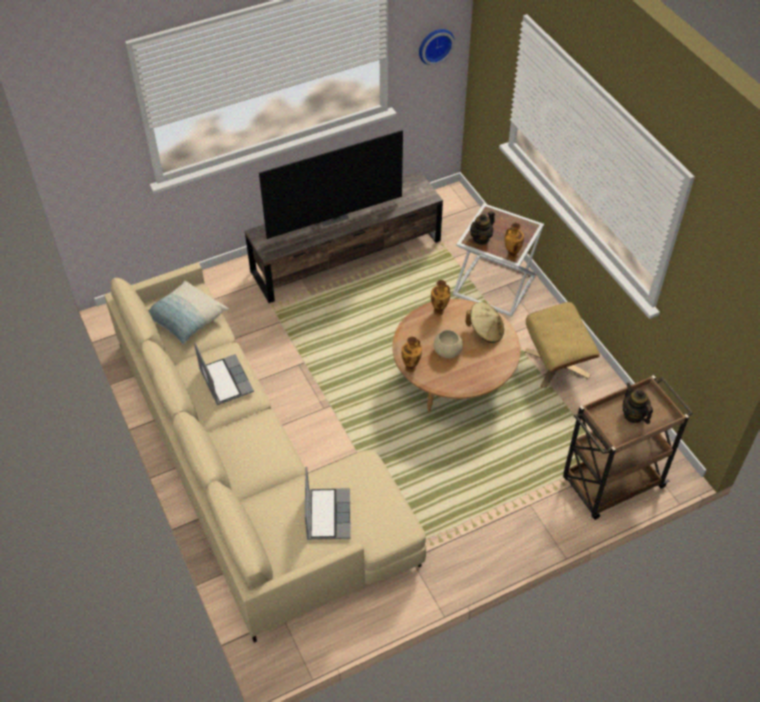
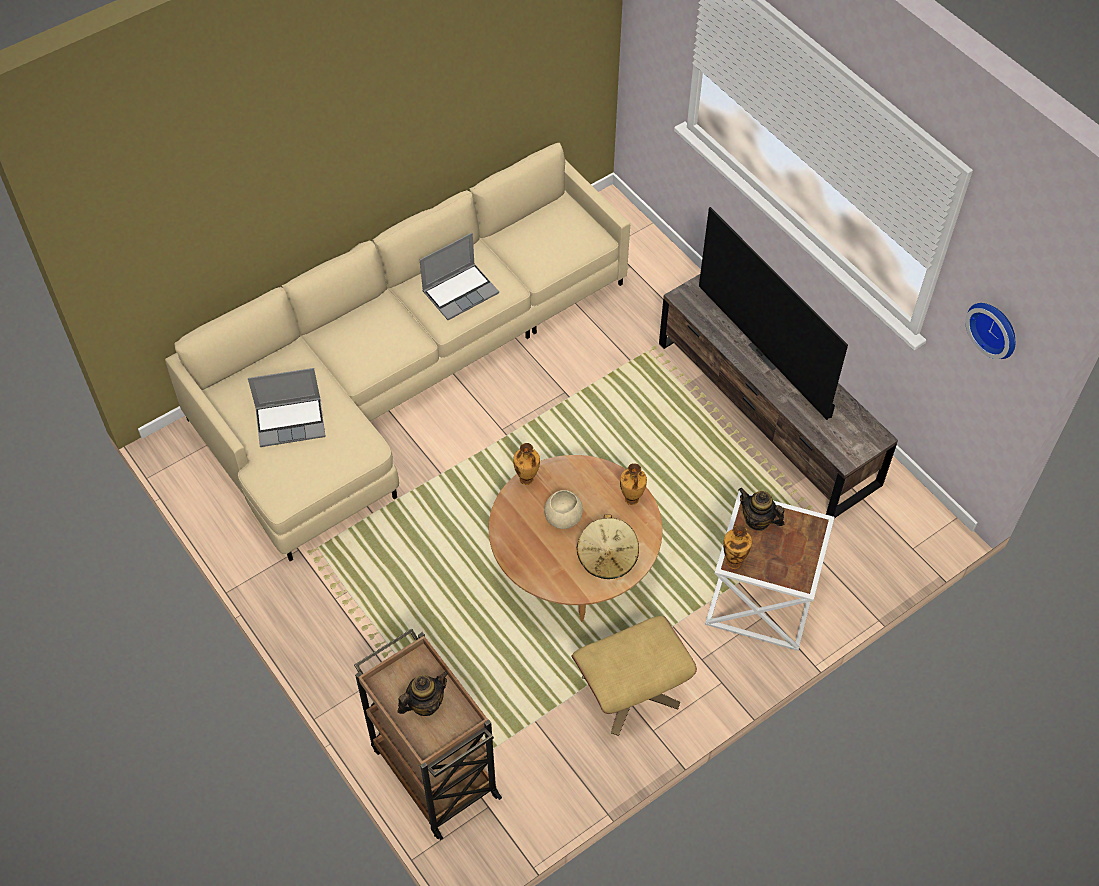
camera: 80 degrees right, 5 degrees up
(186, 319) = (548, 238): pillow -> none

